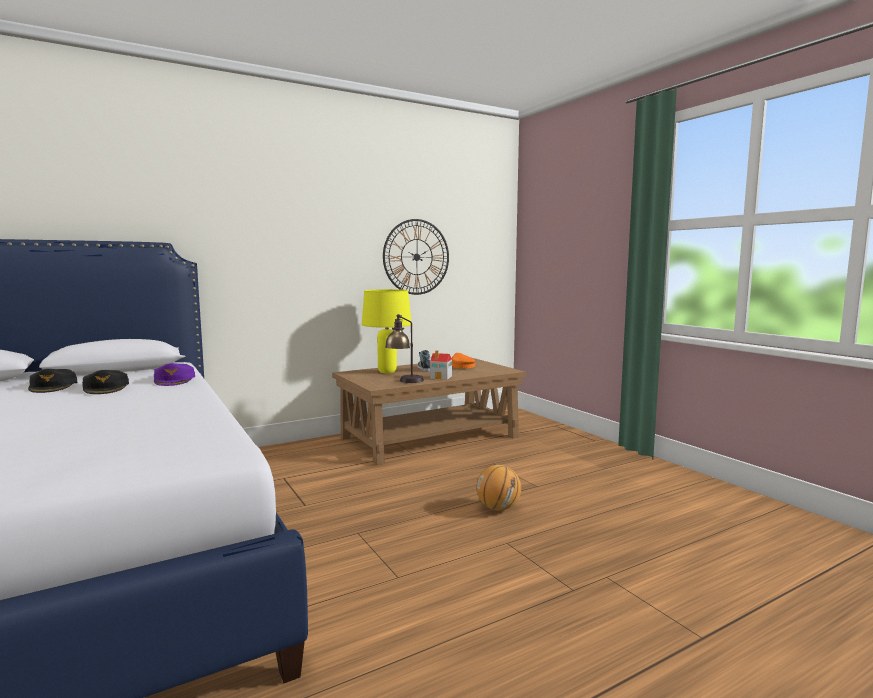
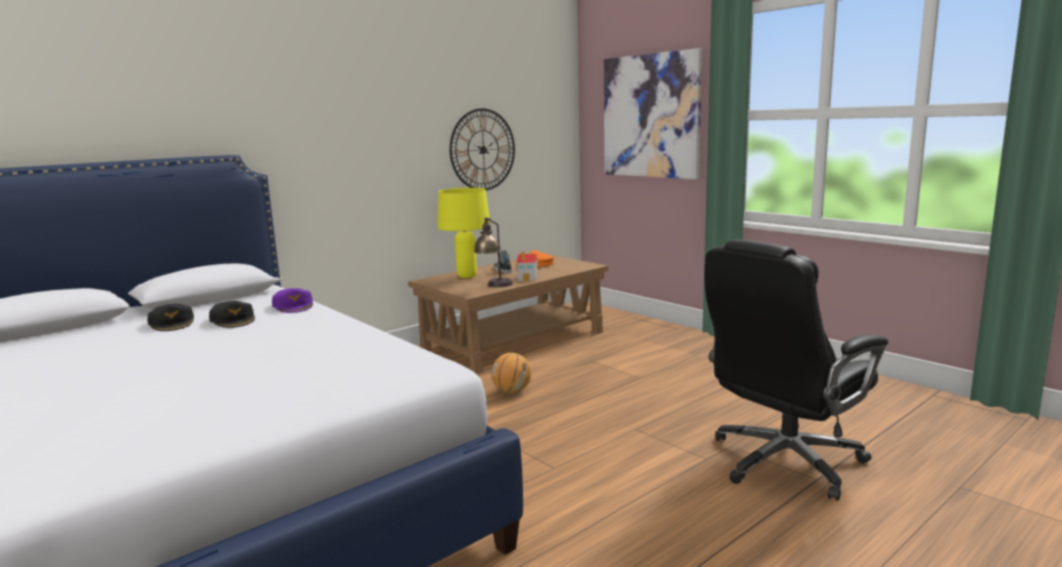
camera: 10 degrees left, 5 degrees up
(498, 508) = (614, 401): basketball -> basketball (512, 391)
(578, 230) = (651, 116): none -> picture
(666, 607) = (784, 462): none -> black office chair

